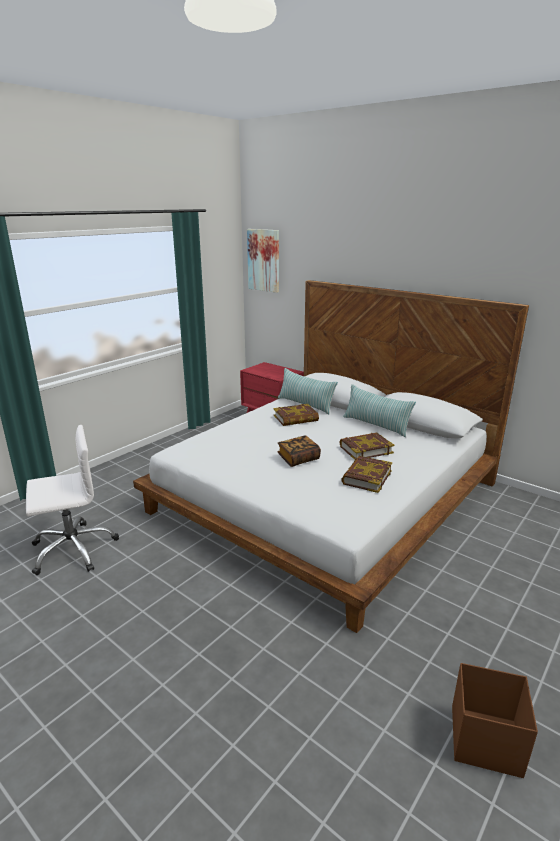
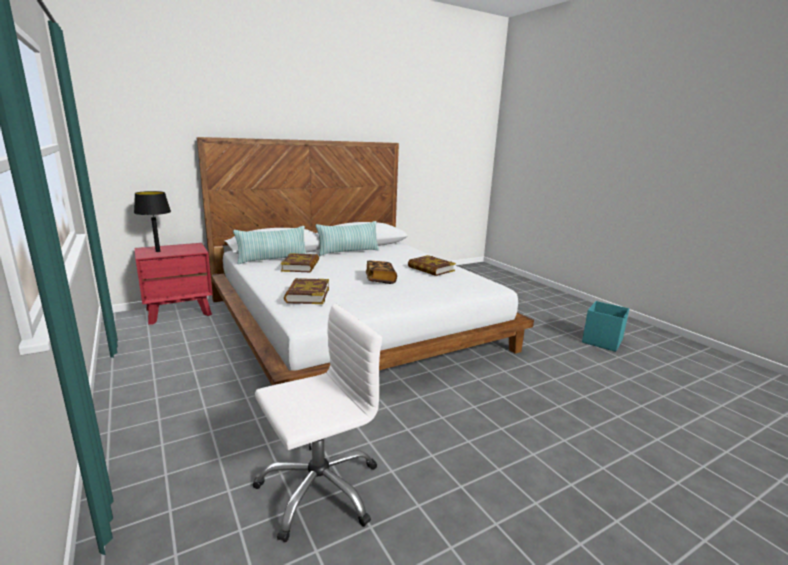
camera: 70 degrees left, 5 degrees down
(73, 549) = (319, 489): white office chair -> white office chair turned 60 degrees clockwise
(262, 369) = (157, 251): none -> black table lamp
(264, 260) = (111, 116): picture -> none
(365, 449) = (388, 261): book -> book (307, 295)
(484, 740) = (601, 341): brown storage box -> turquoise storage box

